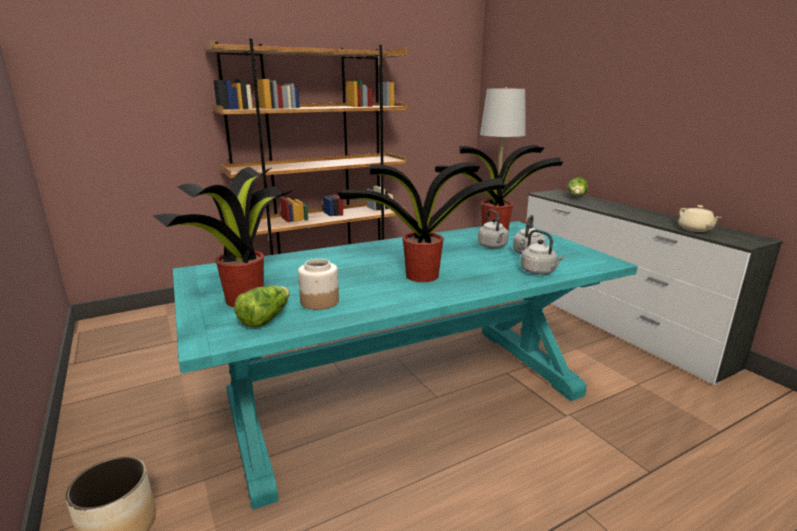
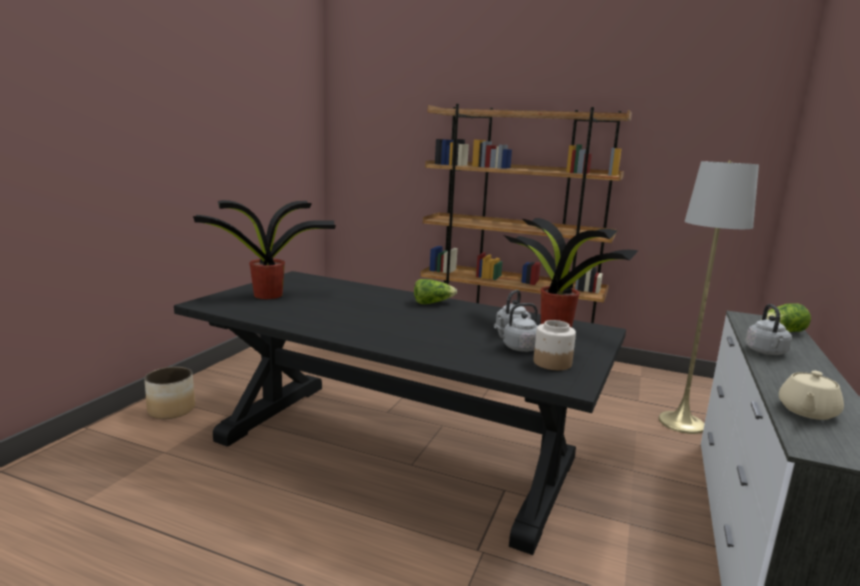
camera: 50 degrees right, 5 degrees down
(265, 319) = (246, 306): lettuce -> lettuce (432, 303)
(319, 302) = (289, 310): jar -> jar (552, 363)
(406, 397) = (392, 450): turquoise dining table -> black dining table
(420, 276) = (384, 324): potted plant -> none
(539, 272) = (473, 360): grey kettle -> grey kettle (766, 352)

